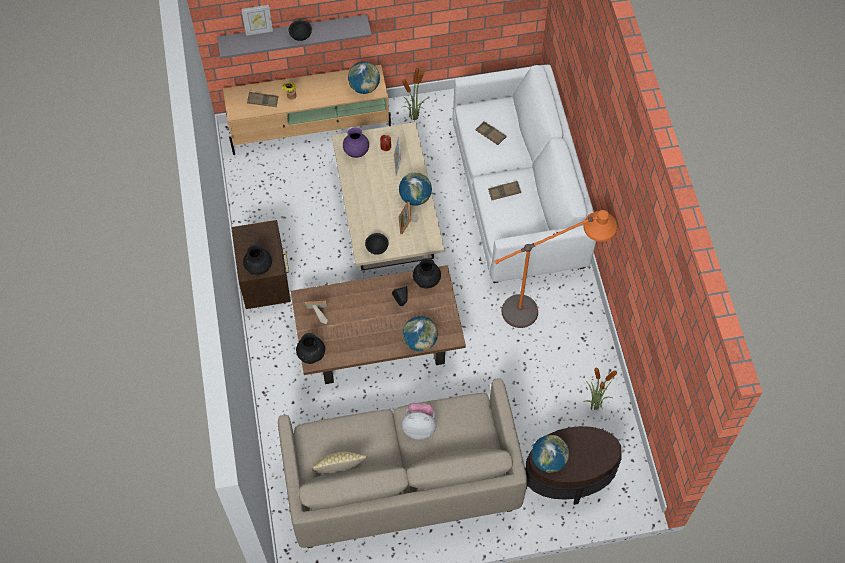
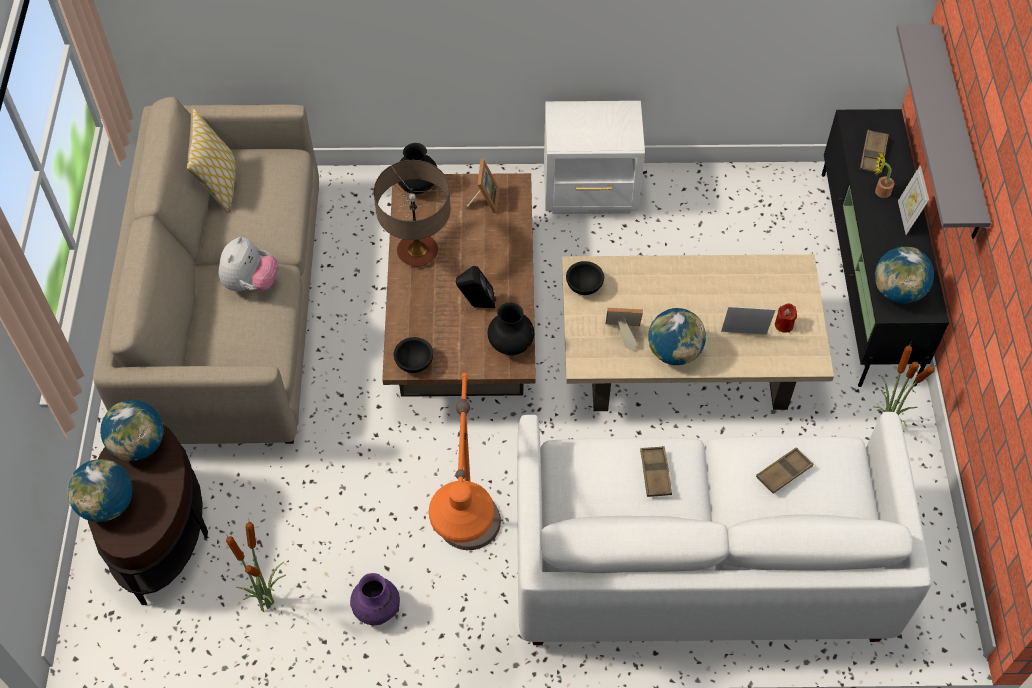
camera: 100 degrees right, 5 degrees down
(259, 31) = (950, 74): picture frame -> picture frame (906, 217)
(259, 267) = (564, 125): black vase -> none
(266, 281) = (591, 192): brown nightstand -> white nightstand
(300, 36) = (938, 126): black bowl -> black bowl (414, 363)
(311, 129) = (866, 276): beige tv stand -> black tv stand
(356, 151) = (776, 283): purple vase -> purple vase (376, 609)
(367, 344) = (417, 252): none -> table lamp
(420, 341) = (405, 320): globe -> globe (108, 504)

